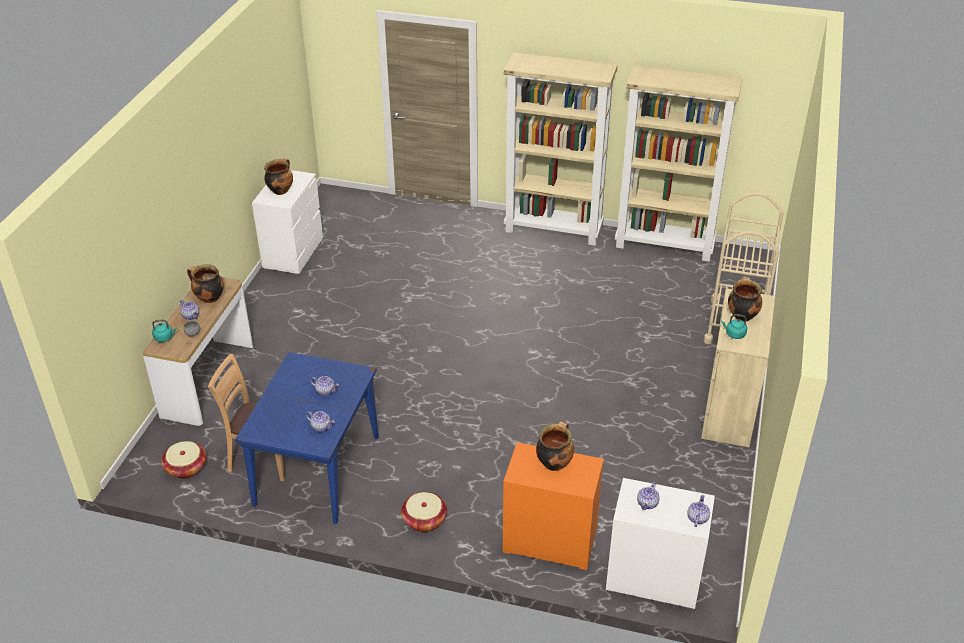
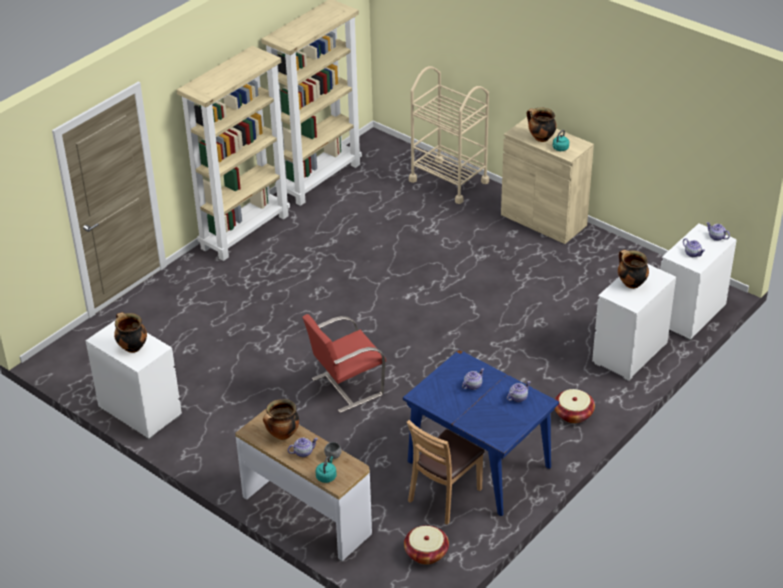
camera: 65 degrees left, 0 degrees up
(381, 352) = (346, 387): none -> red chair
(549, 541) = (629, 353): orange dresser -> white dresser

